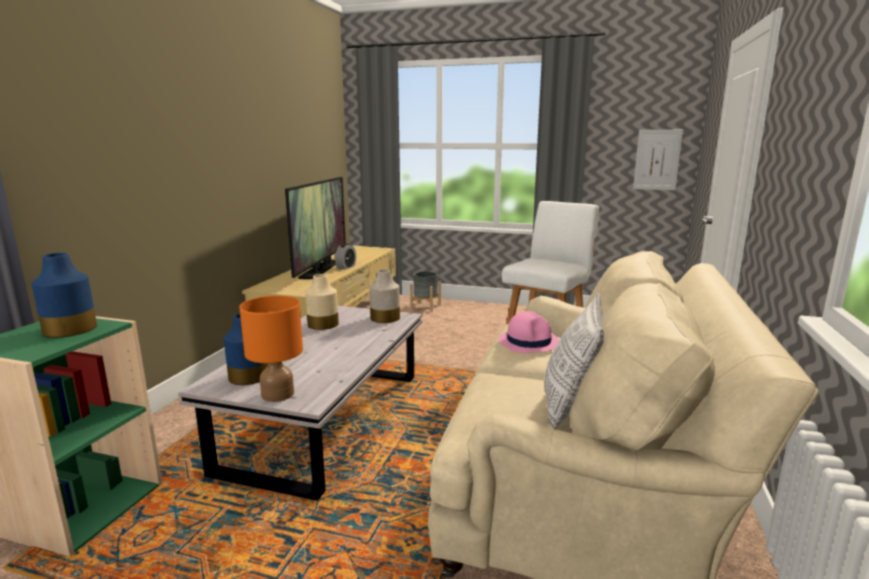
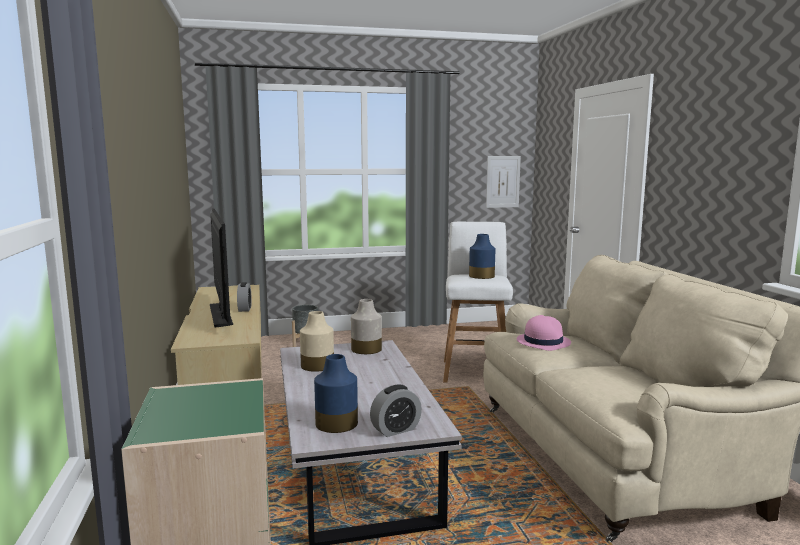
camera: 30 degrees left, 5 degrees down
(70, 329) = (212, 398): blue vase -> blue vase (481, 276)
(278, 394) = (396, 430): orange table lamp -> alarm clock
(569, 408) = (645, 379): pillow -> none

